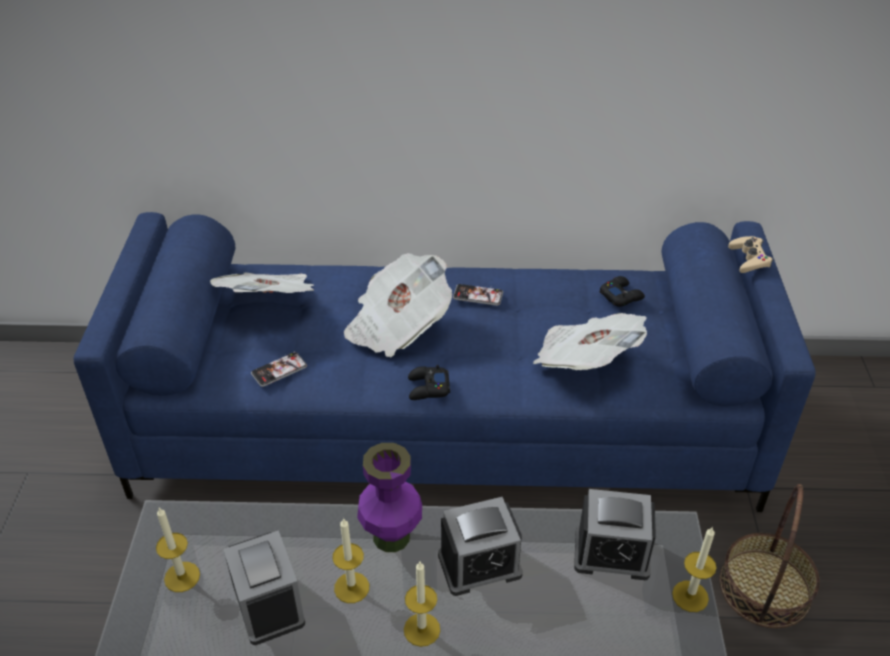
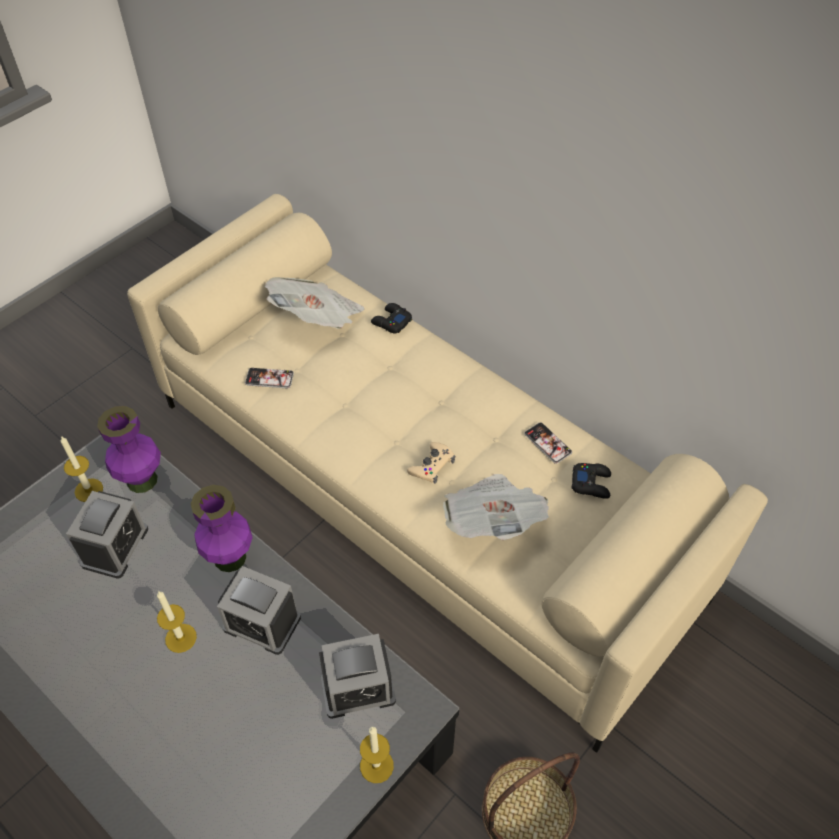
camera: 40 degrees right, 10 degrees up
(230, 532) = (142, 479): none -> purple vase
(351, 587) = (171, 574): candle -> none
(397, 326) = (384, 395): newspaper -> none
(428, 388) = (352, 462): black game controller -> black game controller (391, 322)
(447, 425) = (422, 496): blue sofa -> beige sofa
(478, 295) = (473, 407): phone -> phone (547, 443)
(611, 554) = (358, 688): alarm clock -> alarm clock turned 60 degrees counterclockwise
(749, 259) = (705, 526): beige game controller -> beige game controller (432, 466)

